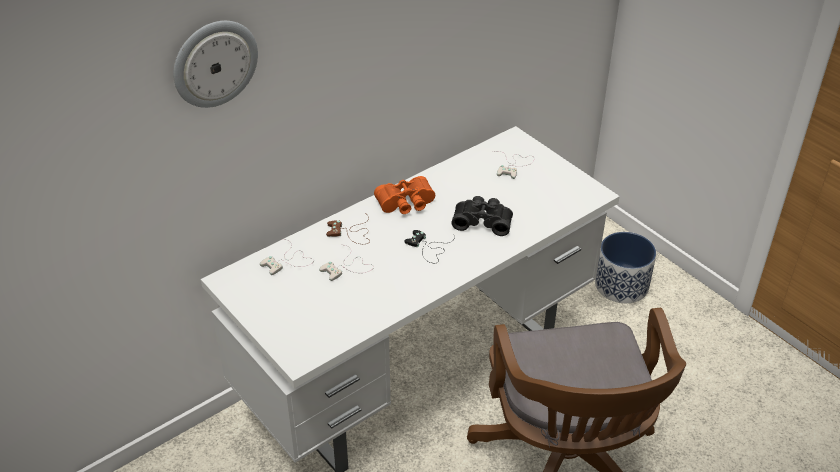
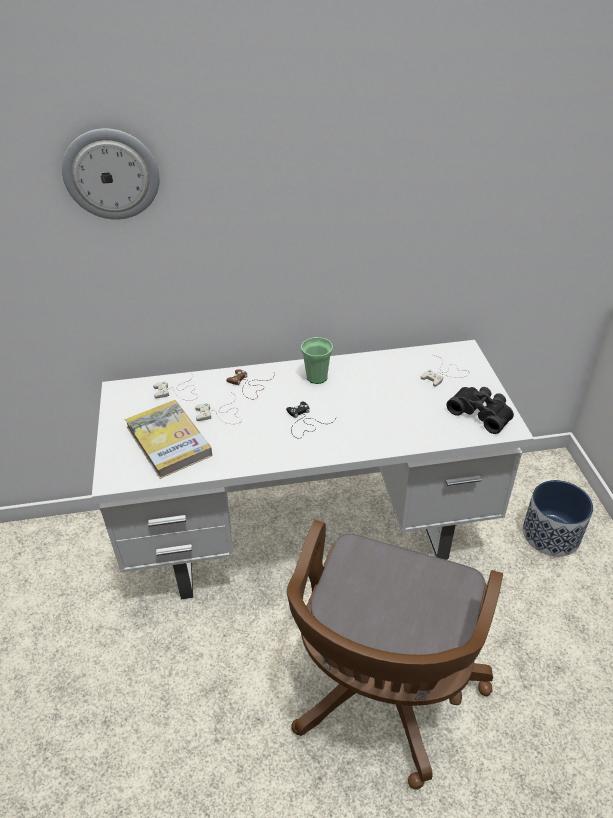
camera: 30 degrees right, 0 degrees up
(320, 308) = (168, 441): none -> book
(406, 204) = (317, 377): orange binoculars -> cup
(482, 221) = (374, 415): black binoculars -> black binoculars (481, 413)

